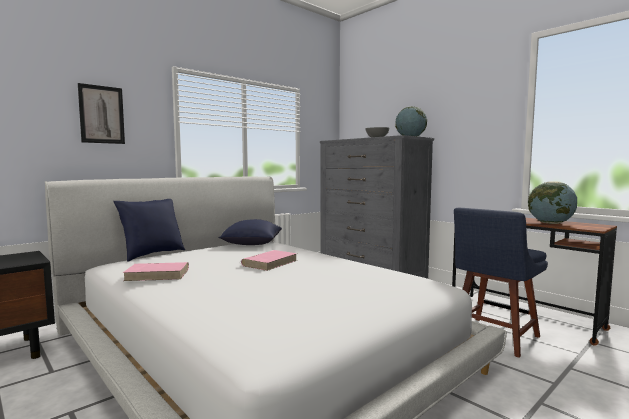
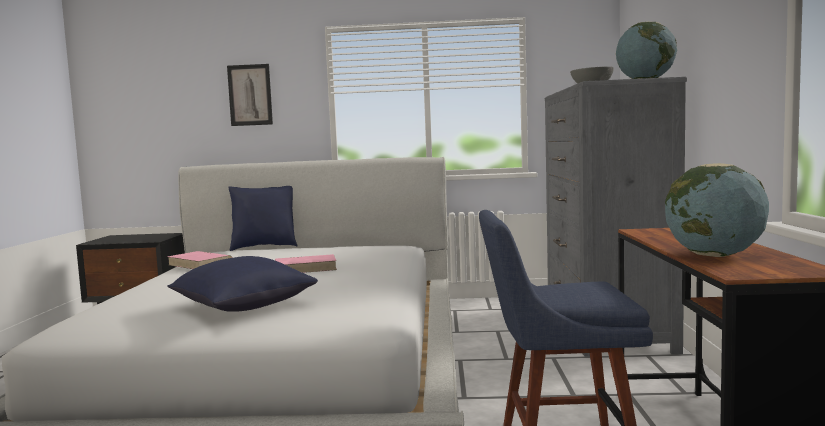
camera: 45 degrees right, 0 degrees up
(251, 244) = (372, 247): blue pillow -> blue pillow (243, 306)

